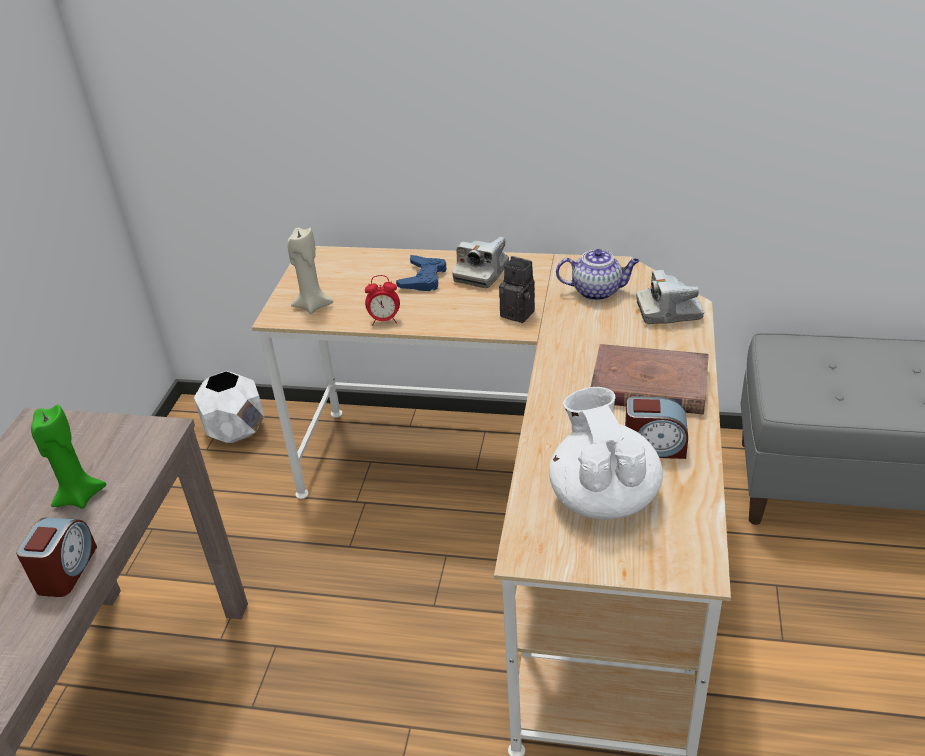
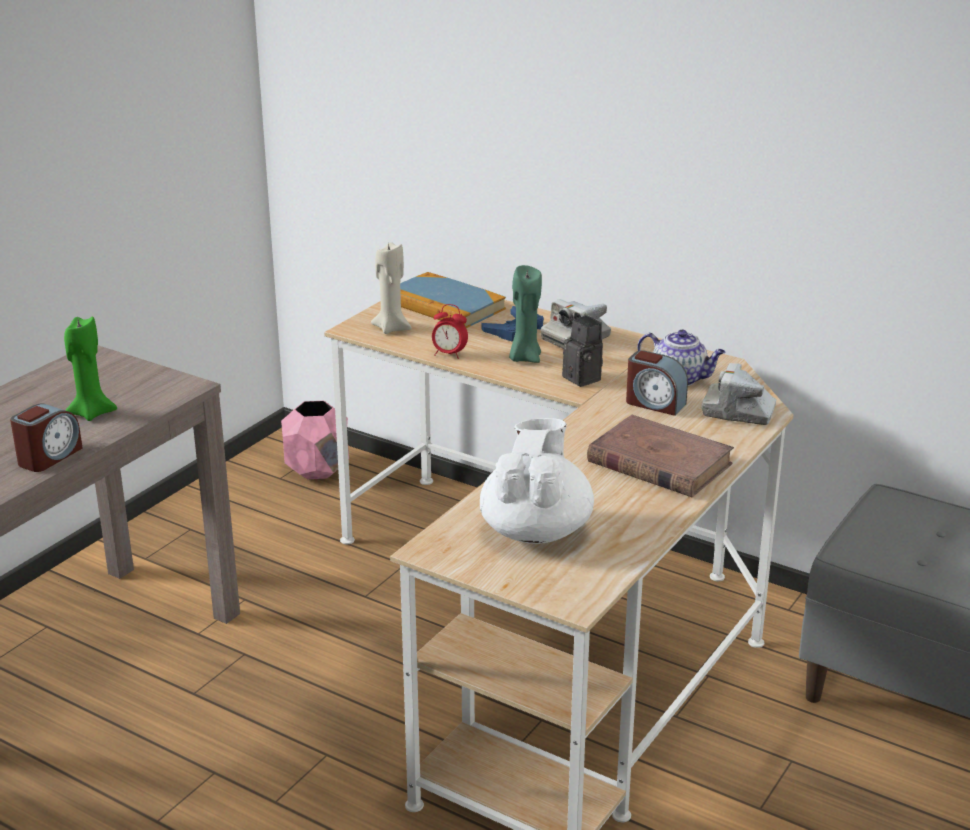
camera: 20 degrees right, 10 degrees down
(236, 431) = (318, 470): white planter -> pink planter
(344, 268) = (445, 306): none -> book
(453, 306) = (524, 358): none -> green candle
(654, 447) = (619, 509): alarm clock -> alarm clock (654, 403)

